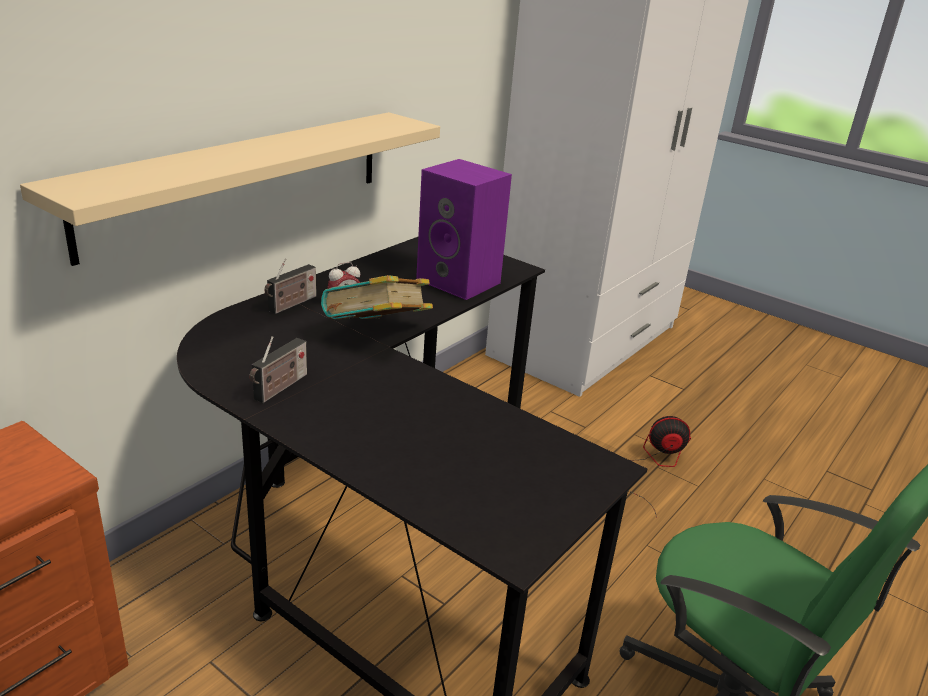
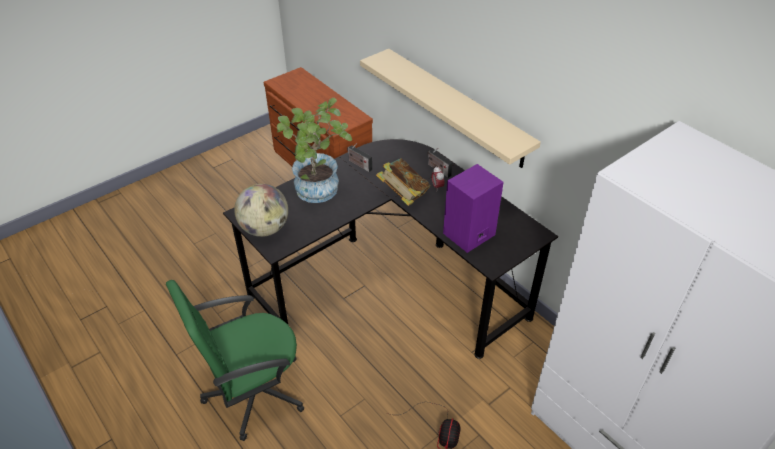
camera: 105 degrees right, 15 degrees up
(397, 433) = (318, 193): none -> potted plant
(550, 495) = (265, 229): none -> globe

